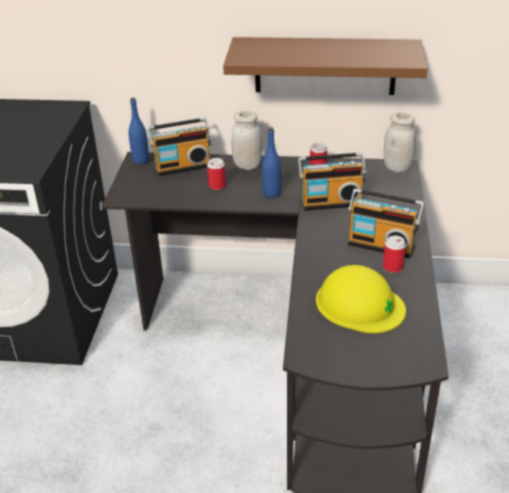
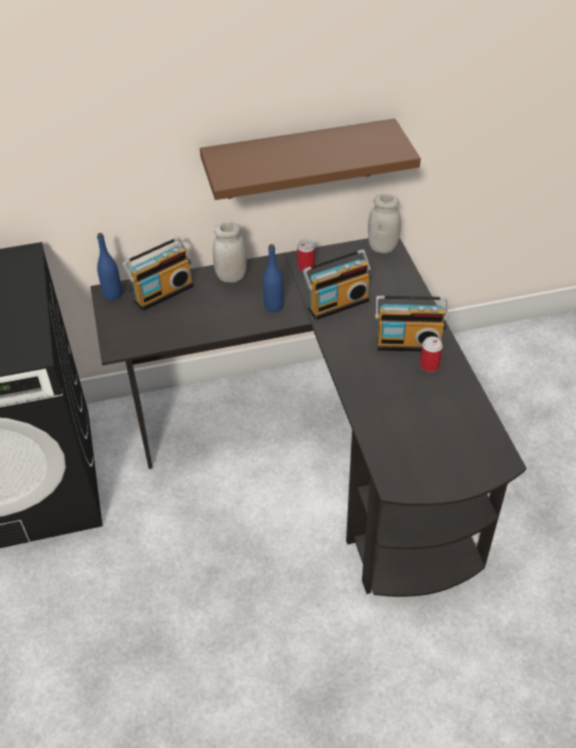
camera: 20 degrees left, 10 degrees up
(217, 186) = (213, 309): can -> none
(359, 304) = (418, 414): yellow hard hat -> none

